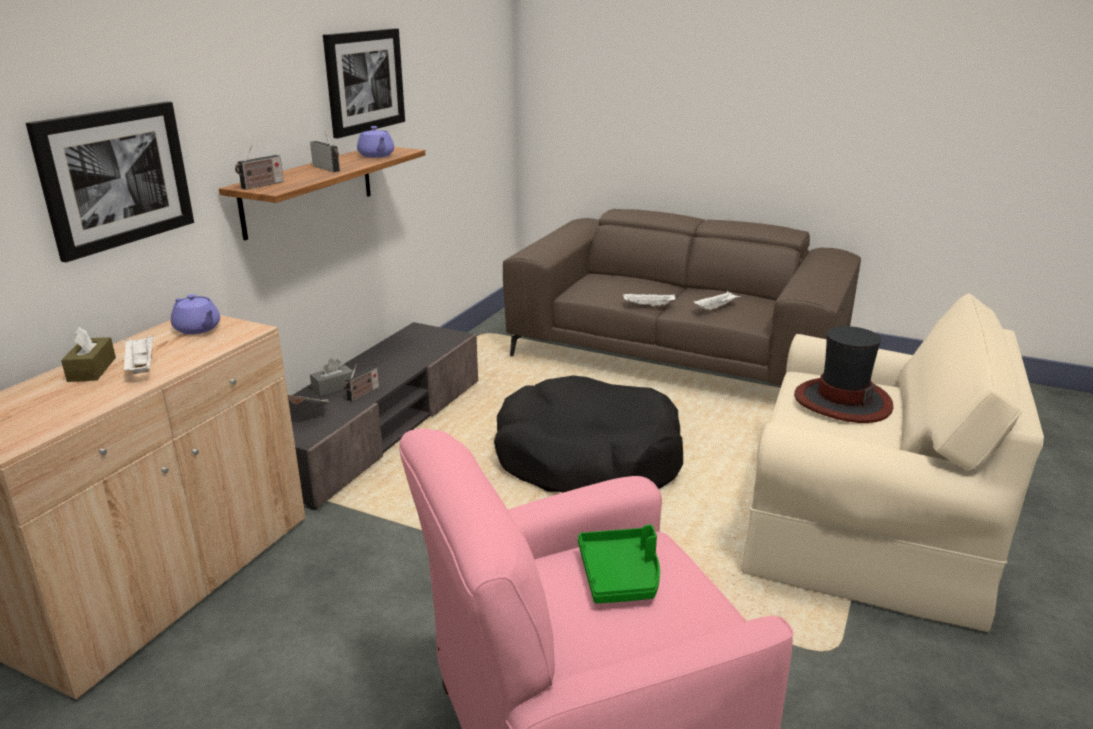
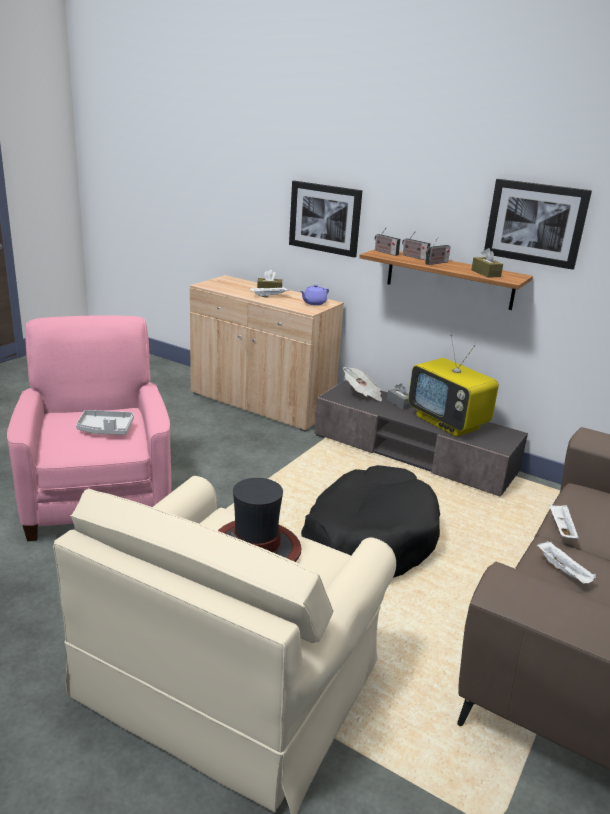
camera: 95 degrees right, 0 degrees up
(362, 394) = (389, 411): radio -> radio (413, 257)
(376, 156) = (485, 273): purple teapot -> brown tissue box
(393, 359) = (448, 423): none -> television
(621, 576) = (105, 429): green tray -> grey tray

